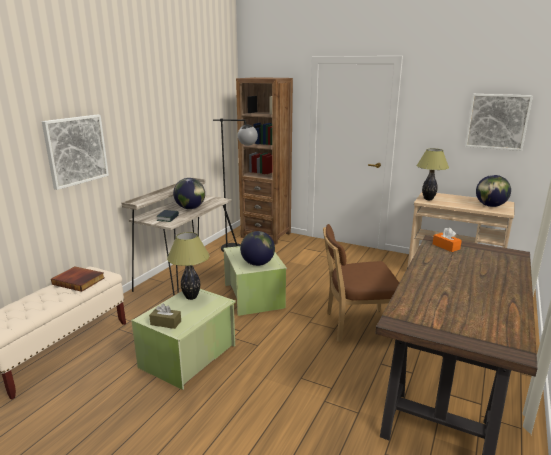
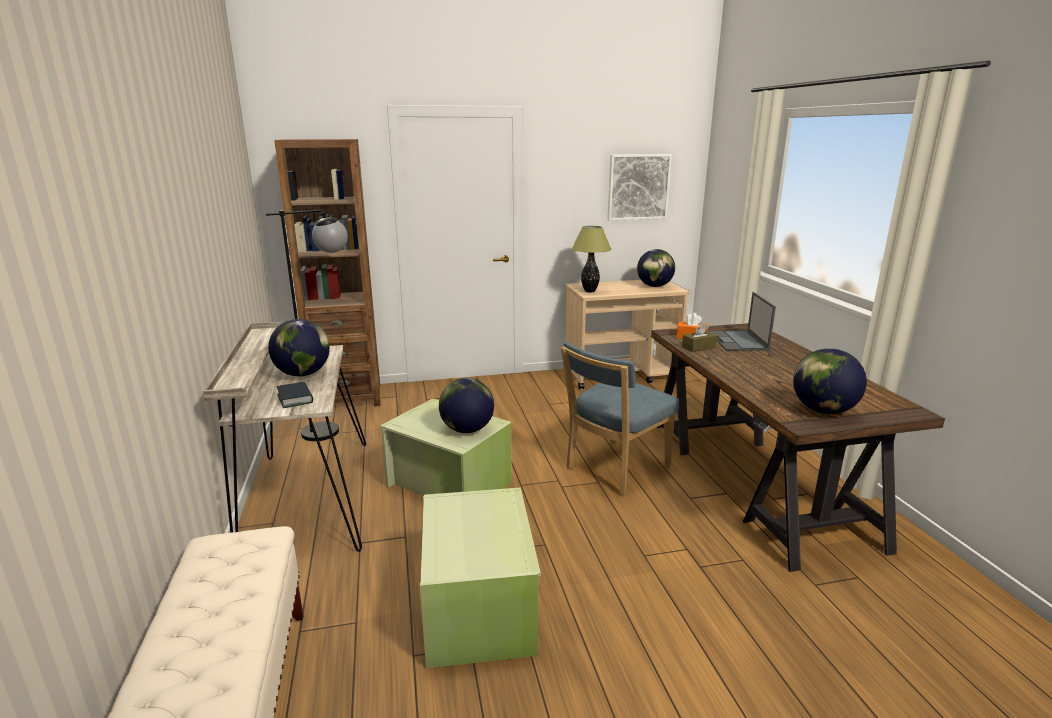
camera: 40 degrees left, 0 degrees up
(76, 150) = (131, 295): picture -> none
(79, 281) = (227, 569): book -> none
(166, 323) = (482, 561): brown tissue box -> brown tissue box (698, 347)
(191, 297) = (454, 509): table lamp -> none
(356, 326) = (614, 469): brown chair -> blue chair
(433, 321) = (822, 410): none -> globe
(478, 260) = (738, 341): none -> laptop

